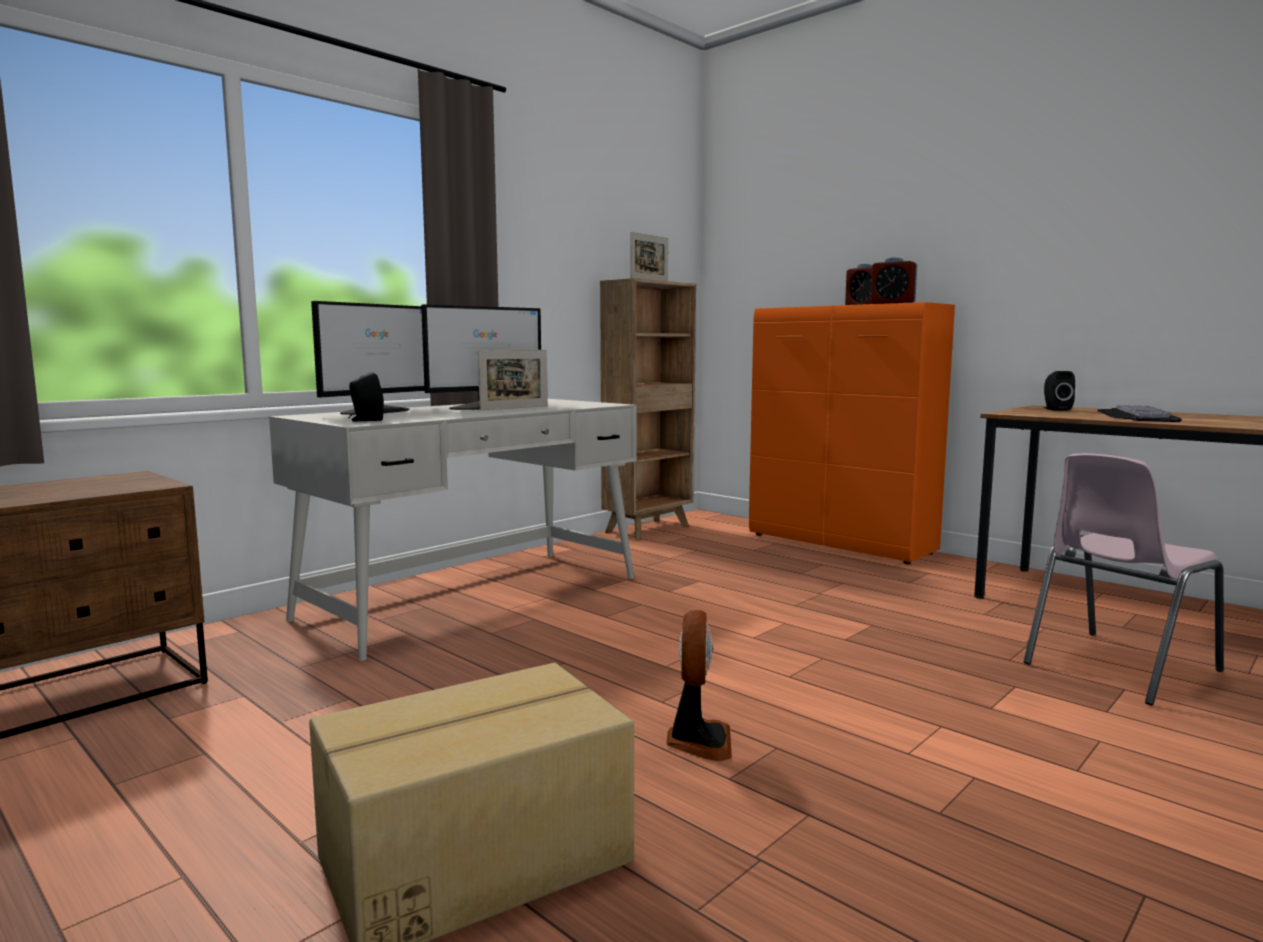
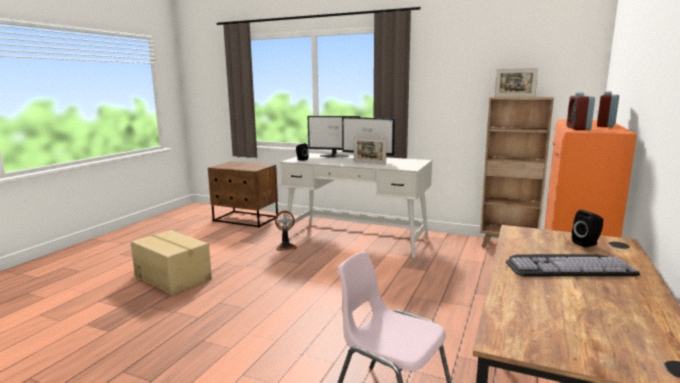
camera: 70 degrees right, 5 degrees up
(698, 741) = (244, 294): fan -> fan (286, 247)

